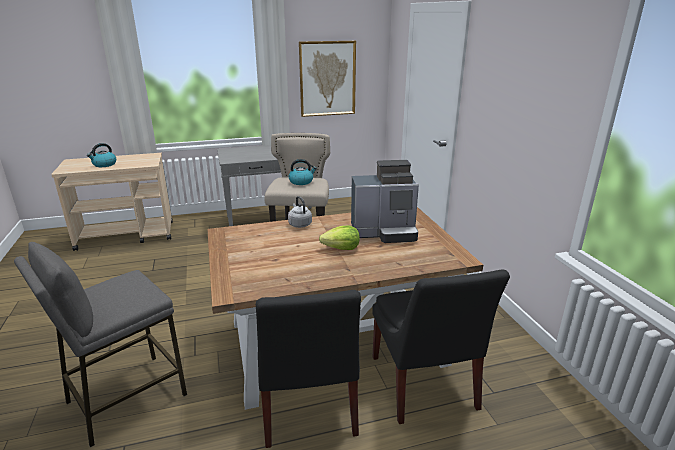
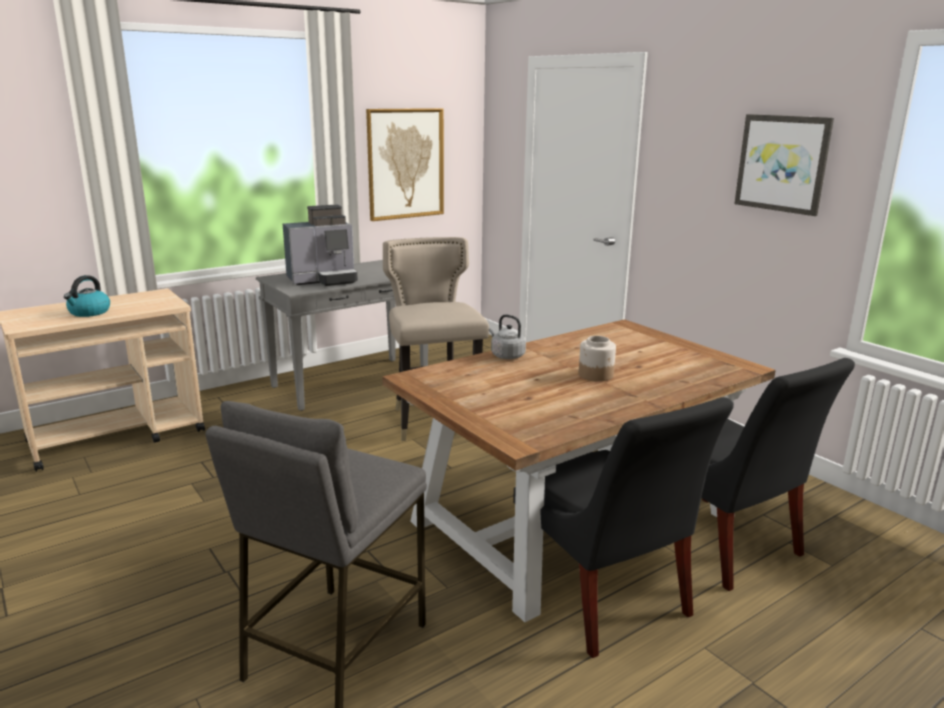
camera: 20 degrees left, 5 degrees down
(301, 181) = (439, 308): kettle -> none
(341, 248) = (596, 375): lettuce -> jar
(385, 232) = (626, 352): coffee machine -> coffee machine (324, 280)
(541, 96) = (782, 163): none -> picture

